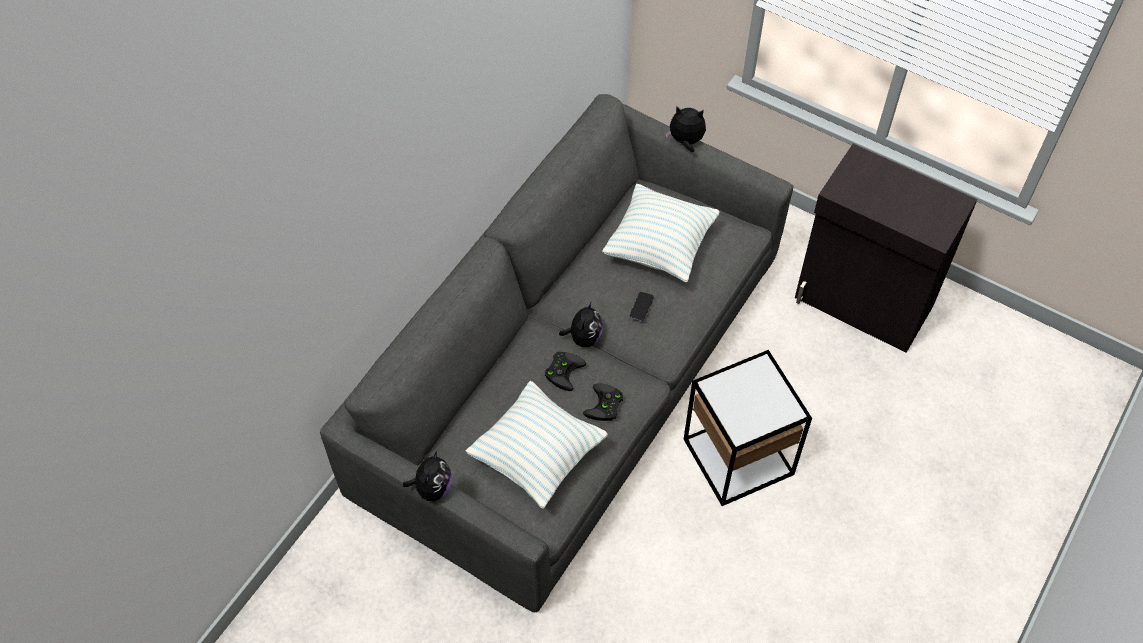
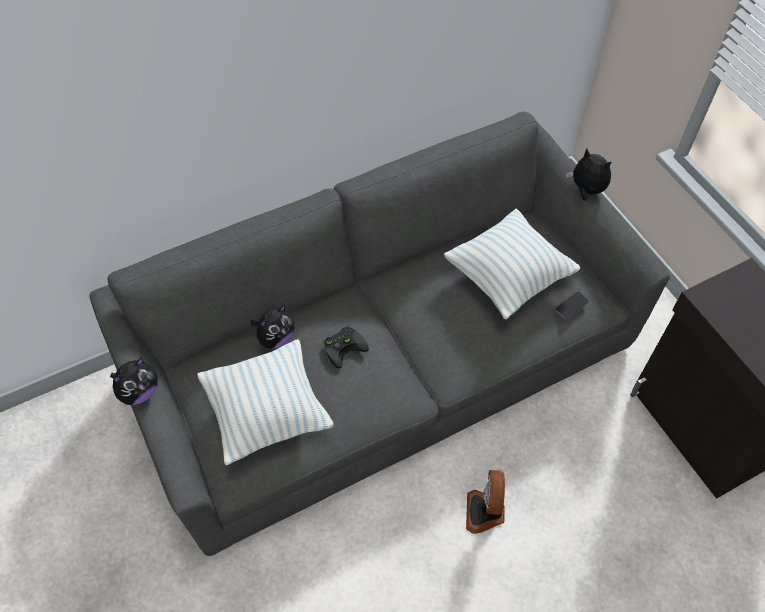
camera: 30 degrees right, 0 degrees up
(583, 338) = (388, 327): plush toy -> plush toy (275, 338)
(605, 406) = (359, 398): black game controller -> none
(641, 307) = (454, 324): phone -> phone (571, 306)
(738, 457) = (485, 512): side table -> fan

